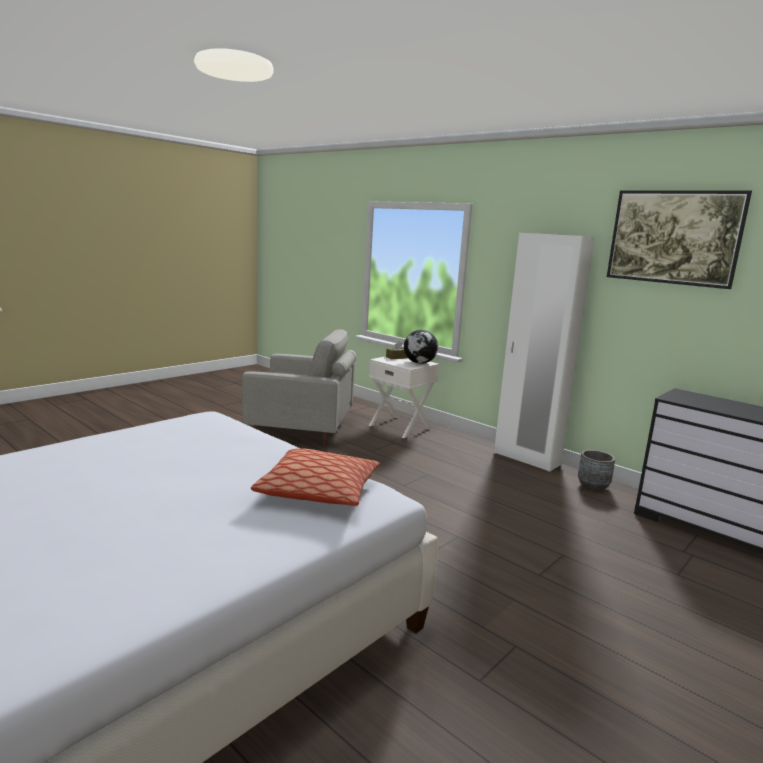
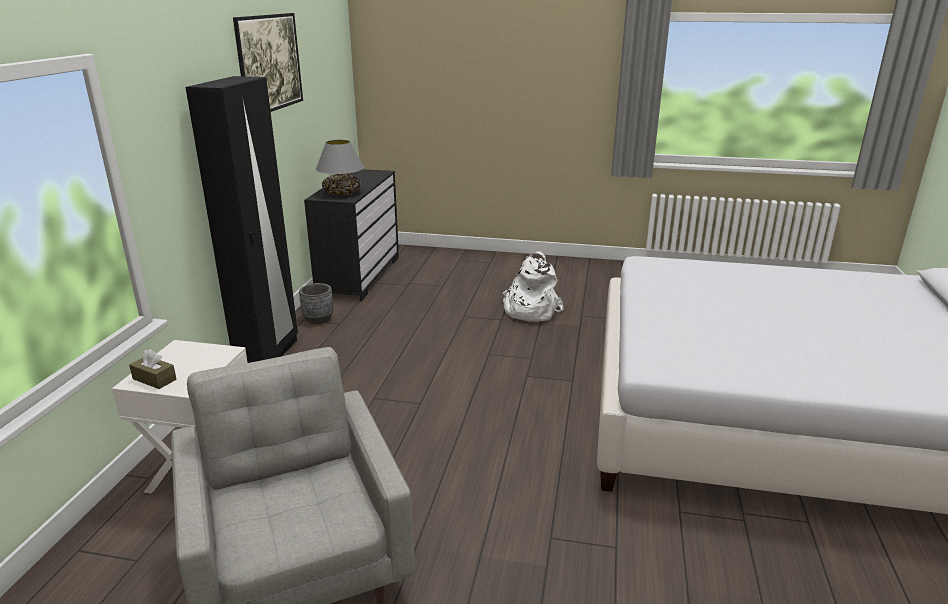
camera: 120 degrees left, 10 degrees up
(319, 491) = (676, 273): pillow -> none
(420, 363) = (187, 351): globe -> none
(526, 459) = (268, 356): white wardrobe -> black wardrobe
(557, 606) = (529, 311): none -> white backpack
(699, 400) = (341, 193): none -> grey table lamp

